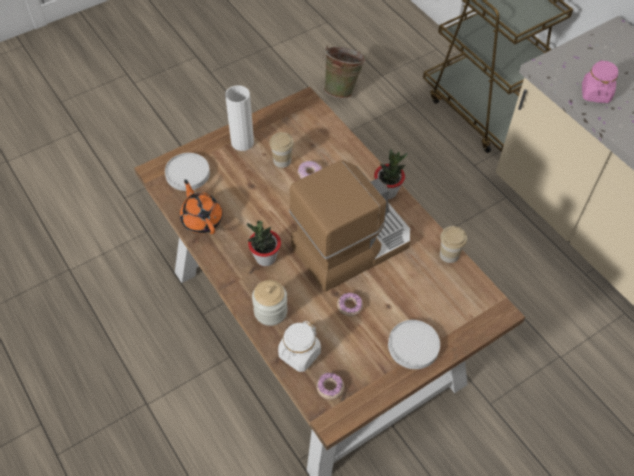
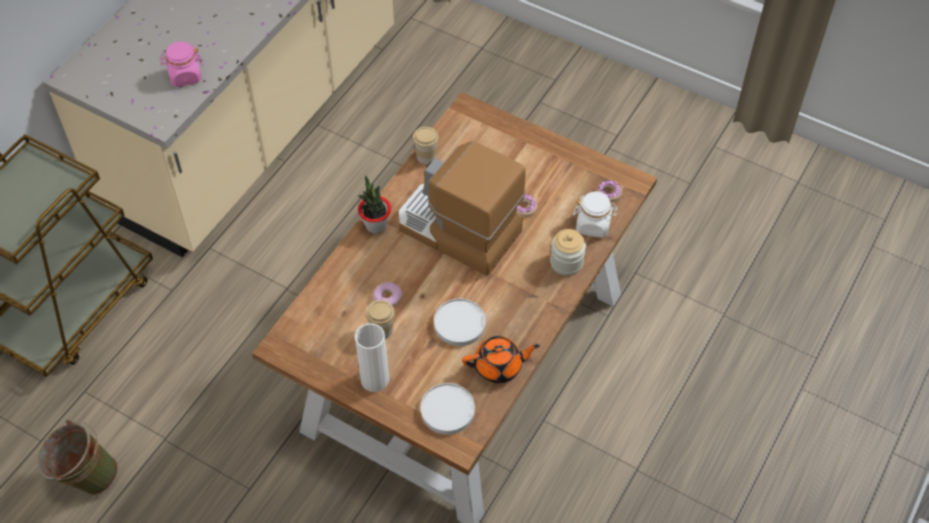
camera: 115 degrees left, 0 degrees up
(202, 219) = (499, 366): orange teapot -> orange teapot turned 135 degrees counterclockwise
(265, 258) = (513, 291): potted plant -> none
(413, 346) = (535, 153): white plate -> white plate (460, 324)

